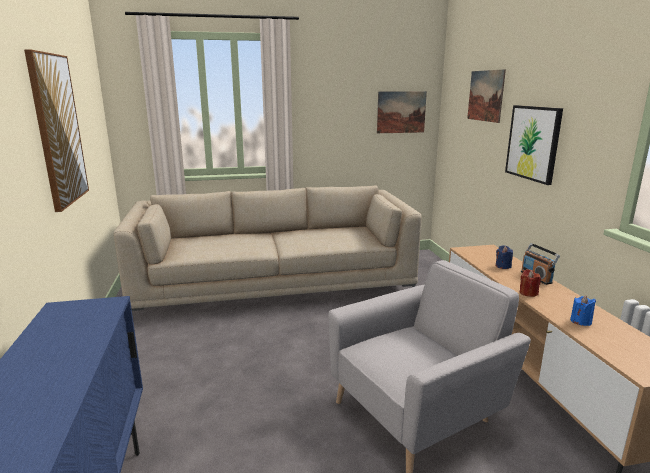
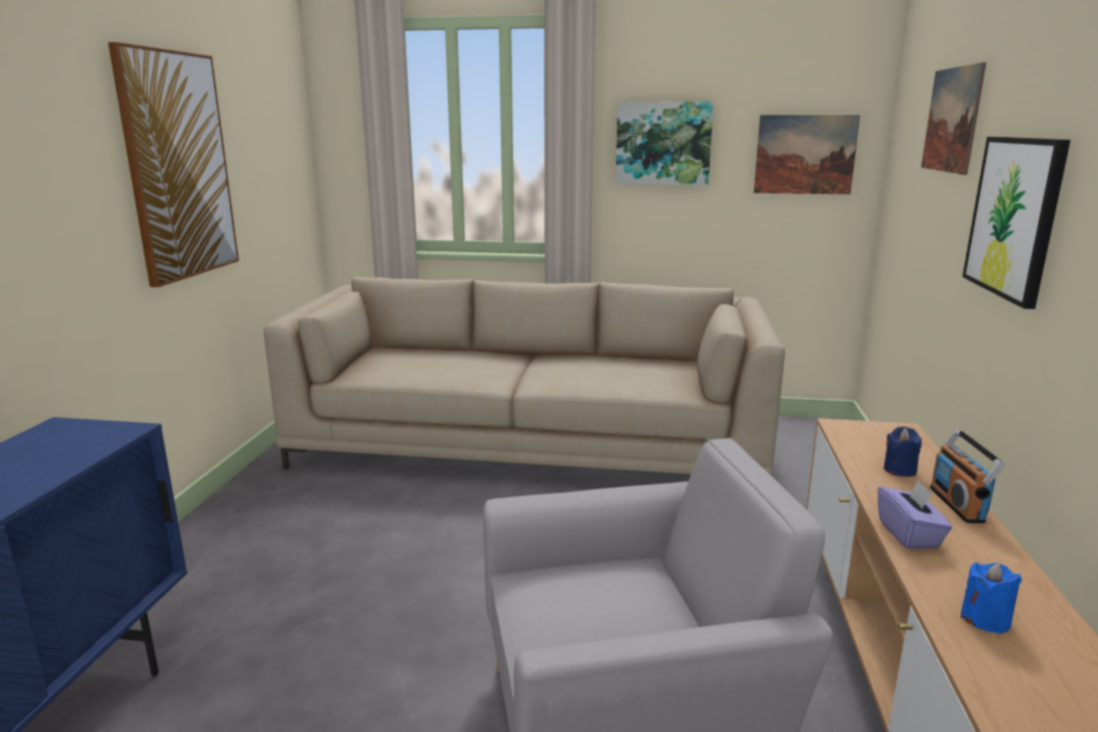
camera: 20 degrees right, 0 degrees up
(328, 107) = (663, 143): none -> picture
(528, 293) = (909, 534): red candle -> purple tissue box

